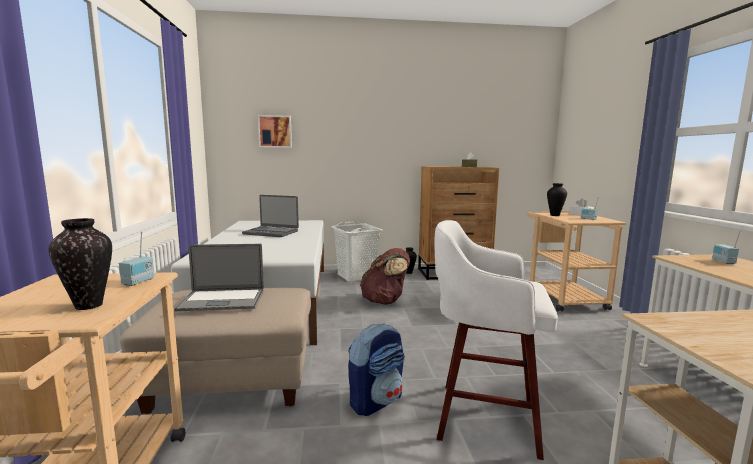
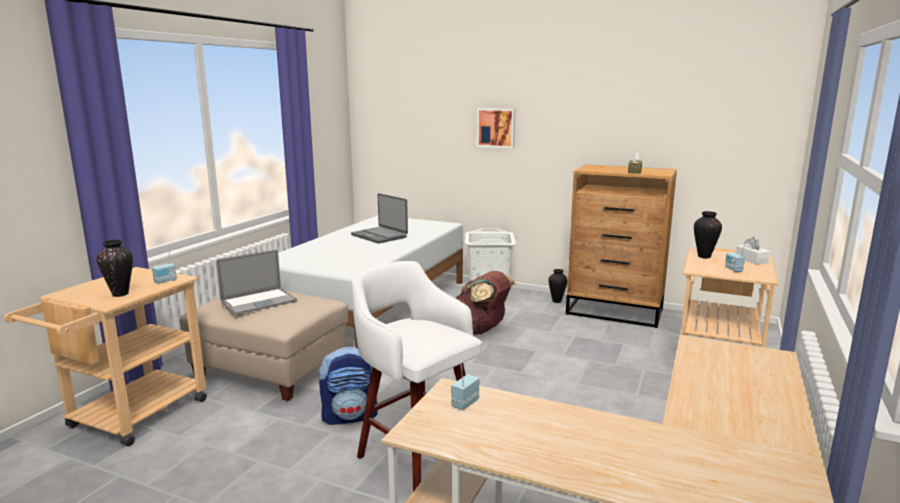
camera: 30 degrees right, 5 degrees up
(222, 300) = (259, 302): laptop -> laptop turned 60 degrees counterclockwise
(275, 131) = (416, 117): picture -> picture (496, 127)
(722, 261) = (748, 360): radio -> radio (464, 403)

